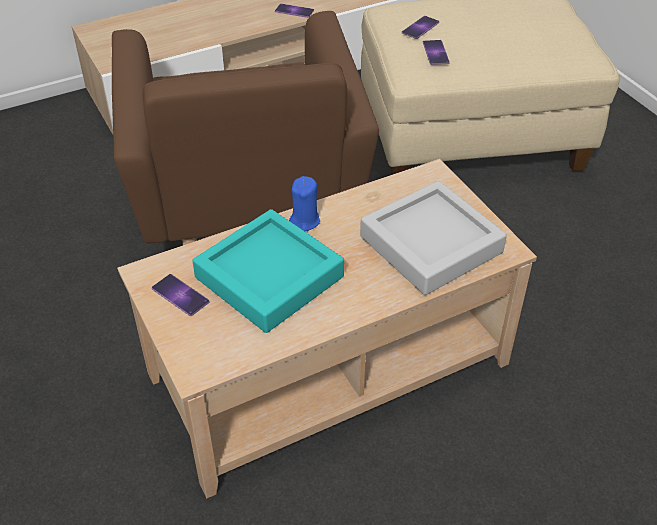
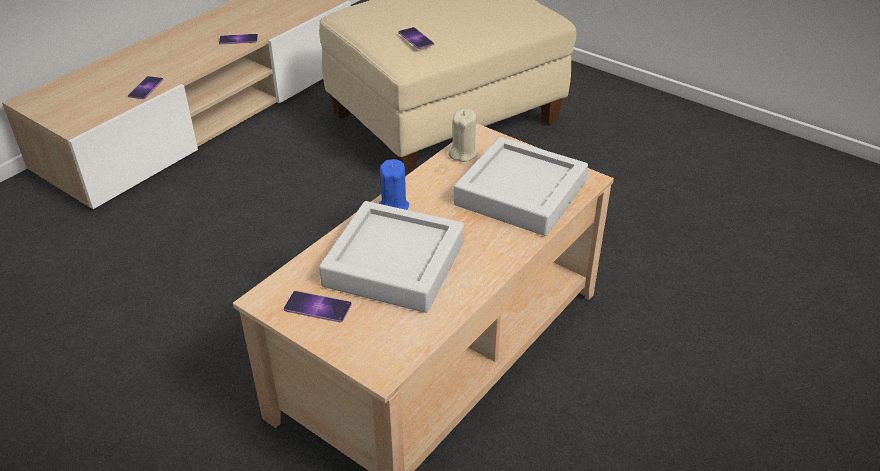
camera: 25 degrees left, 5 degrees down
(248, 213) = (276, 239): brown armchair -> none
(269, 277) = (394, 264): turquoise tray -> grey tray
(404, 186) = (463, 153): none -> beige candle
(420, 27) = (388, 21): phone -> phone (146, 88)

